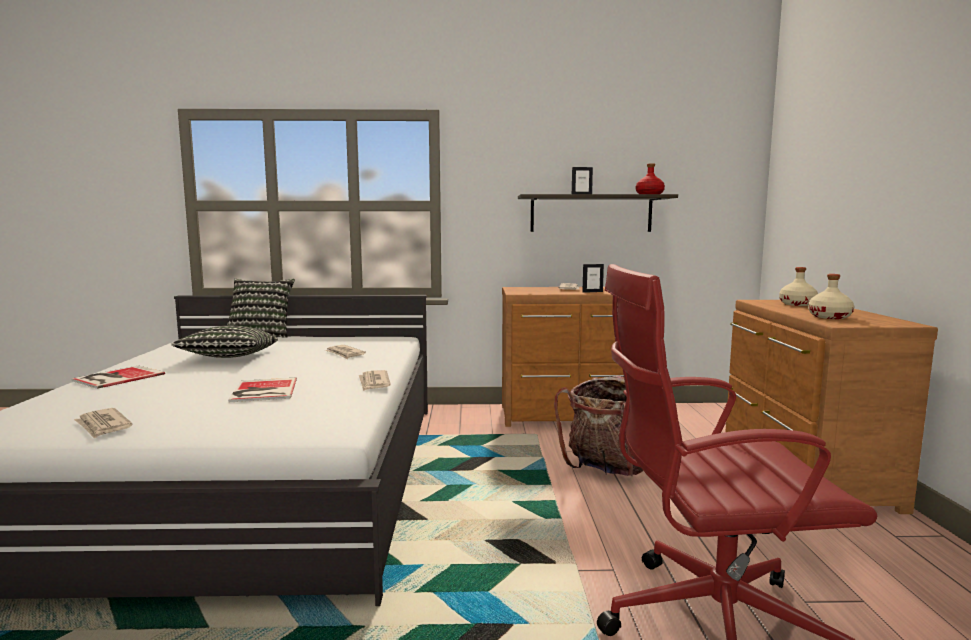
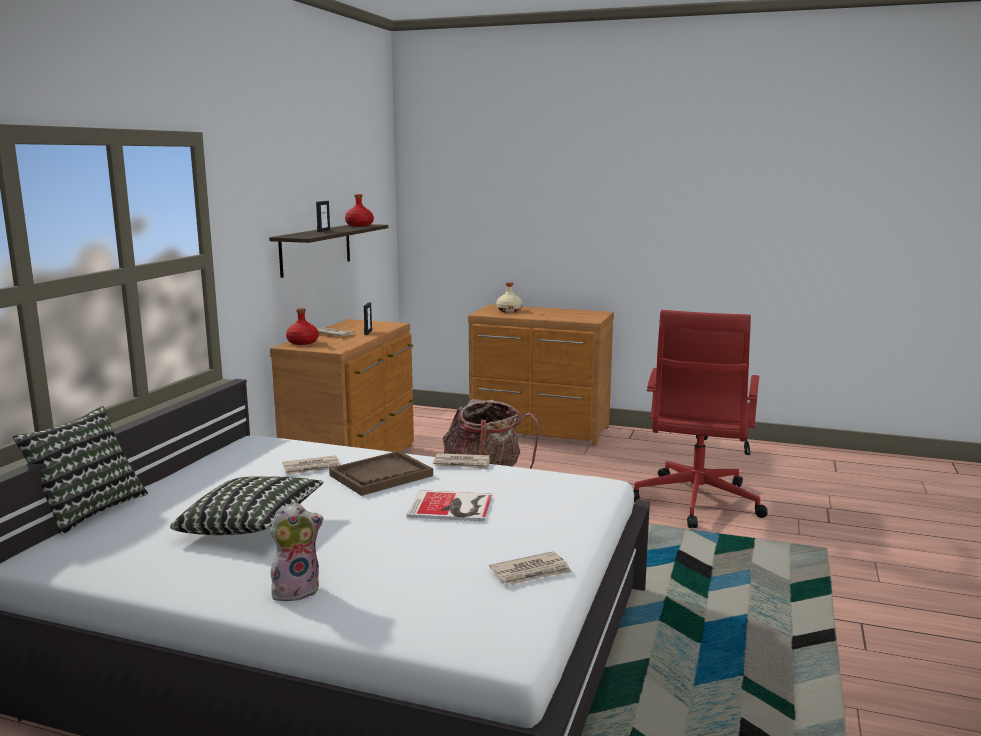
camera: 70 degrees left, 5 degrees up
(116, 377) = (296, 590): book -> plush toy
(333, 368) = (381, 476): none -> brown tray
(529, 288) = (302, 342): none -> red bottle
(830, 317) = (565, 316): beige bottle -> none

